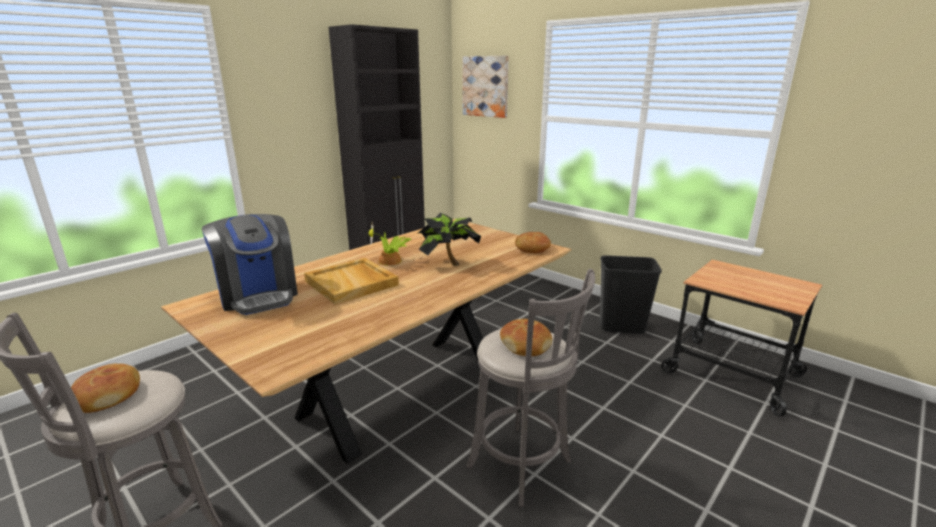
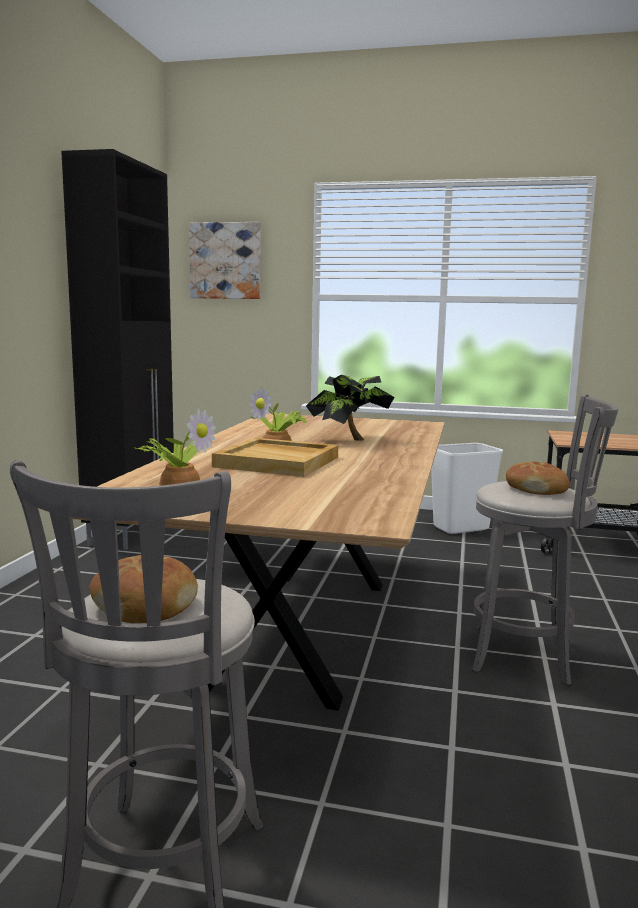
camera: 30 degrees left, 10 degrees down
(258, 295) = (179, 482): coffee machine -> potted plant
(532, 248) = (408, 424): bread -> none
(622, 327) = (460, 528): black trash can -> white trash can

